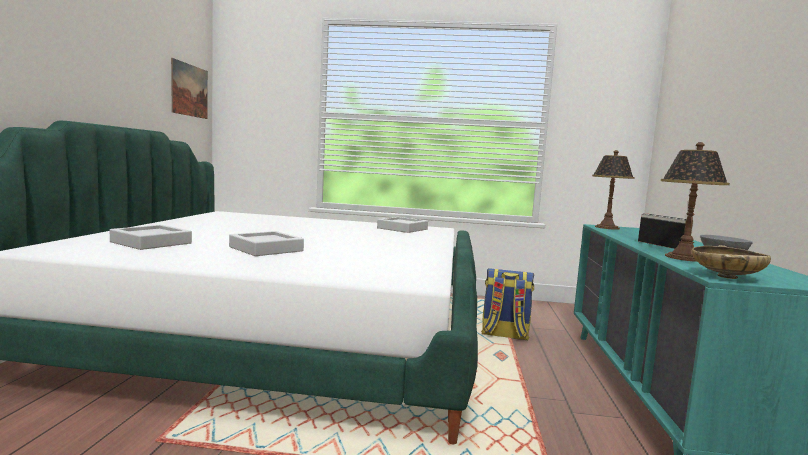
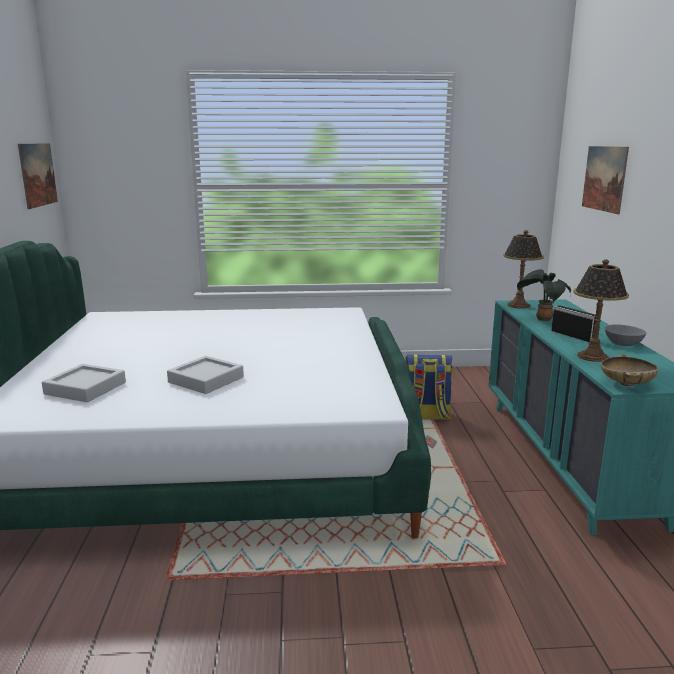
camera: 10 degrees left, 10 degrees up
(402, 229) = (311, 318): grey tray -> none
(629, 235) = (541, 319): none -> potted plant
(703, 107) = (604, 178): none -> picture

